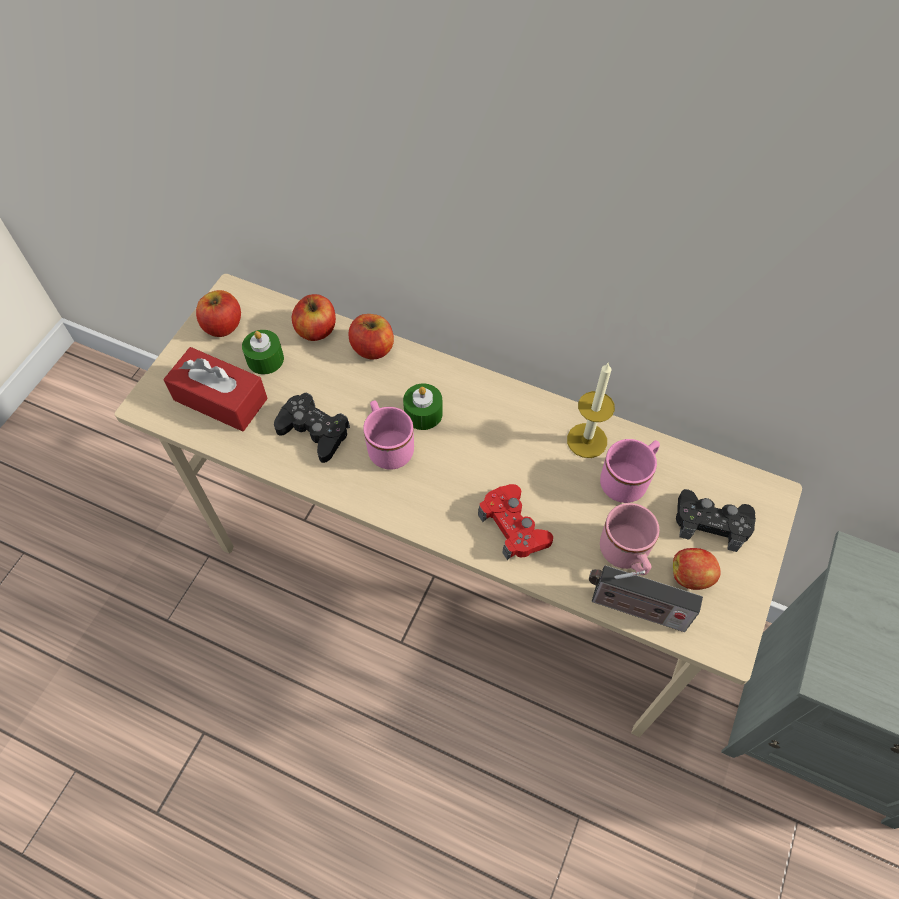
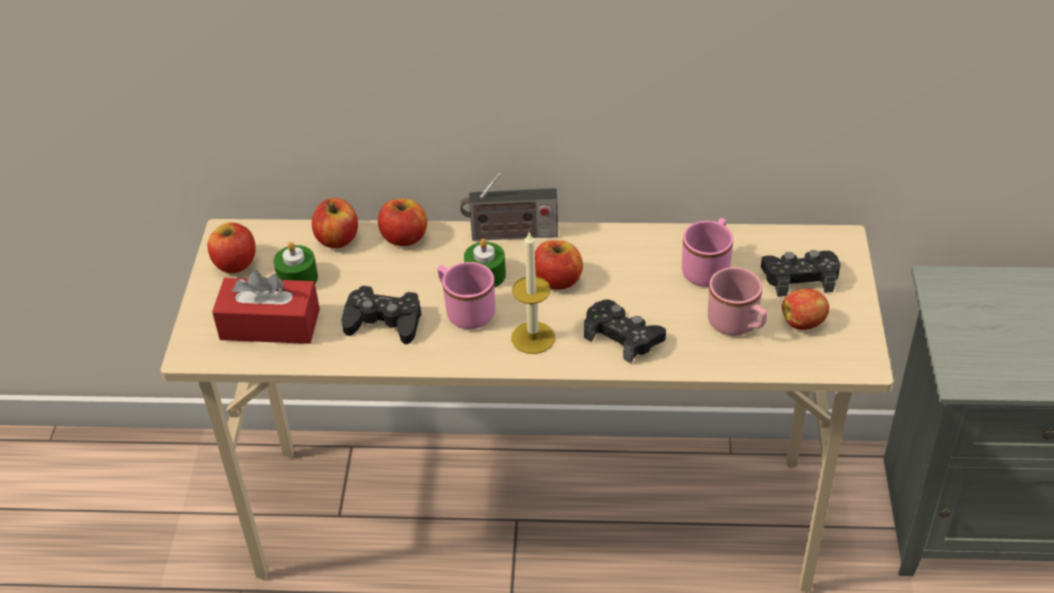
camera: 20 degrees left, 15 degrees down
(484, 442) = (557, 280): none -> apple
(513, 527) = (623, 336): red game controller -> black game controller
(587, 440) = (654, 249): candle -> candle (533, 338)
(634, 609) = (766, 363): radio -> radio (510, 235)

